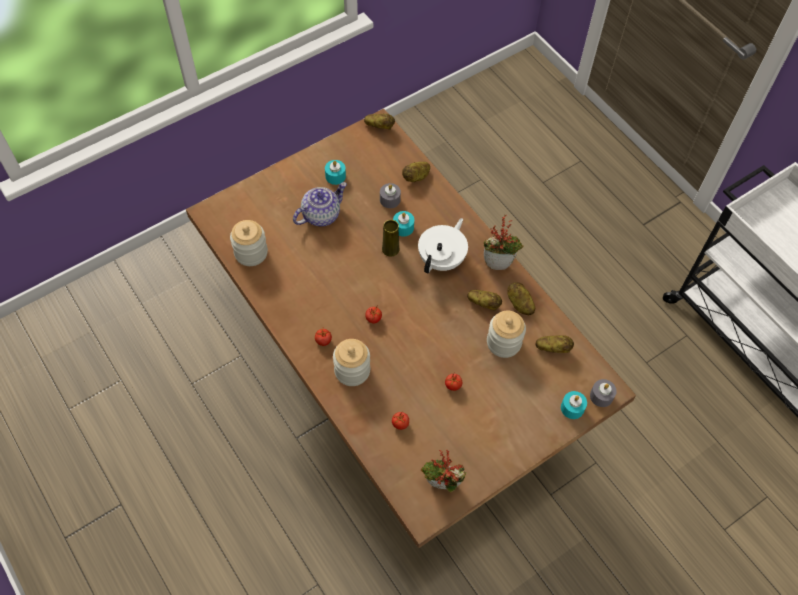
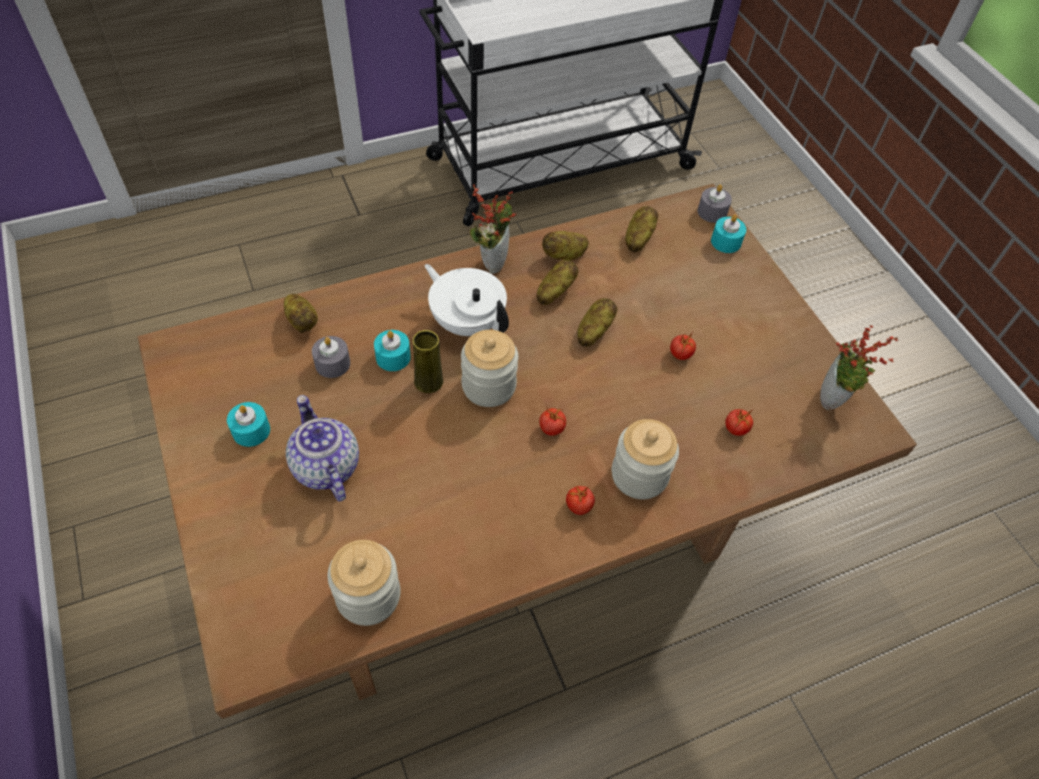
camera: 80 degrees left, 5 degrees down
(379, 126) = (174, 348): potato -> potato (593, 331)
(503, 342) = (621, 285): jar -> jar (488, 385)

